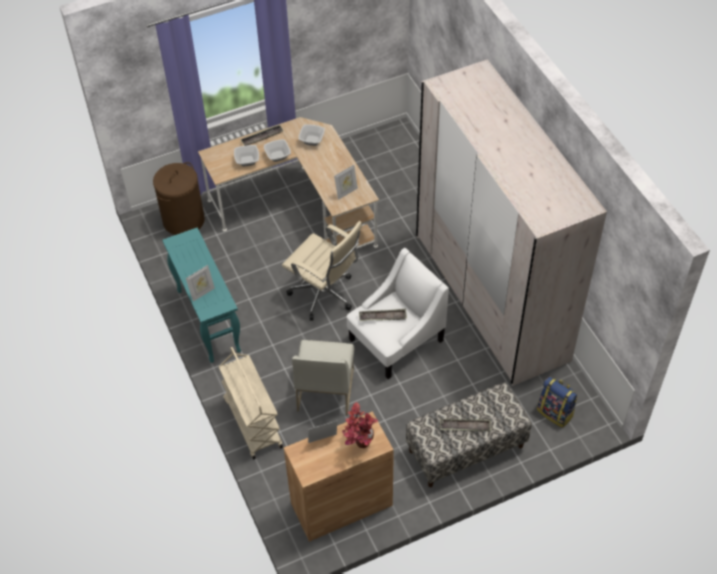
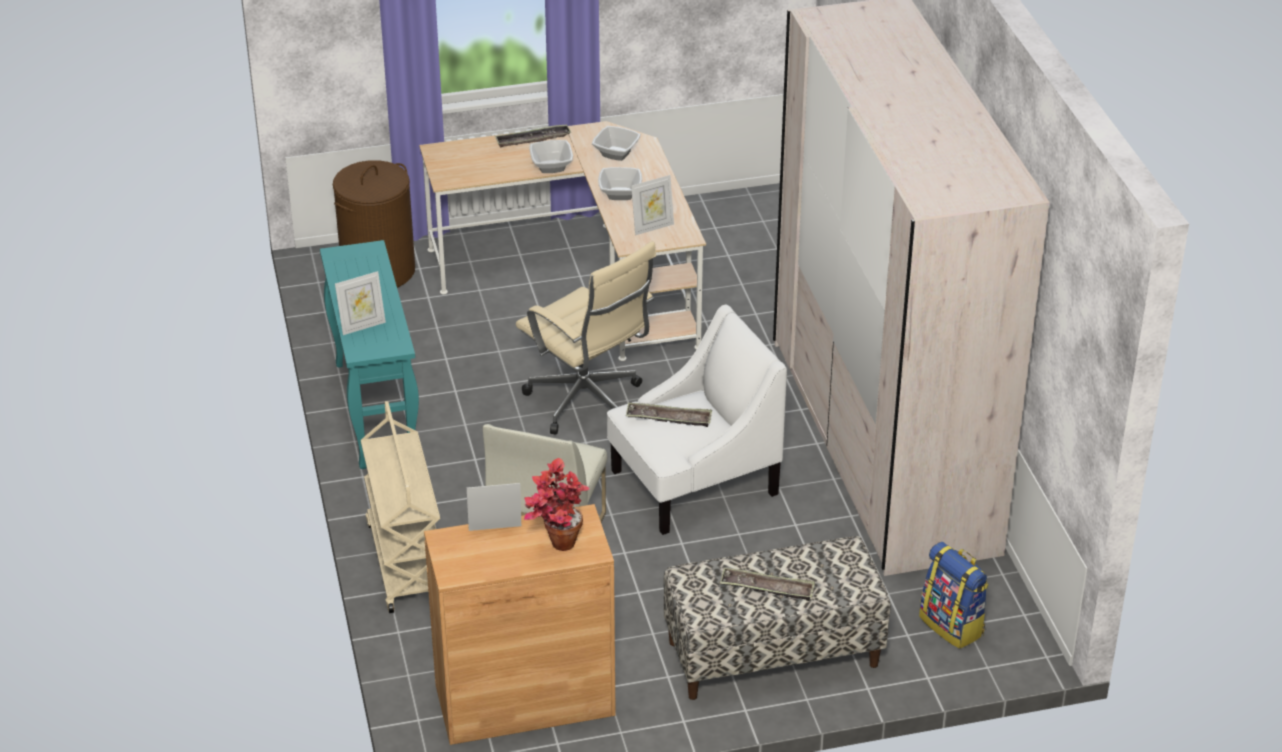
camera: 10 degrees right, 15 degrees down
(247, 161) = (498, 167): bowl -> bowl (620, 194)

